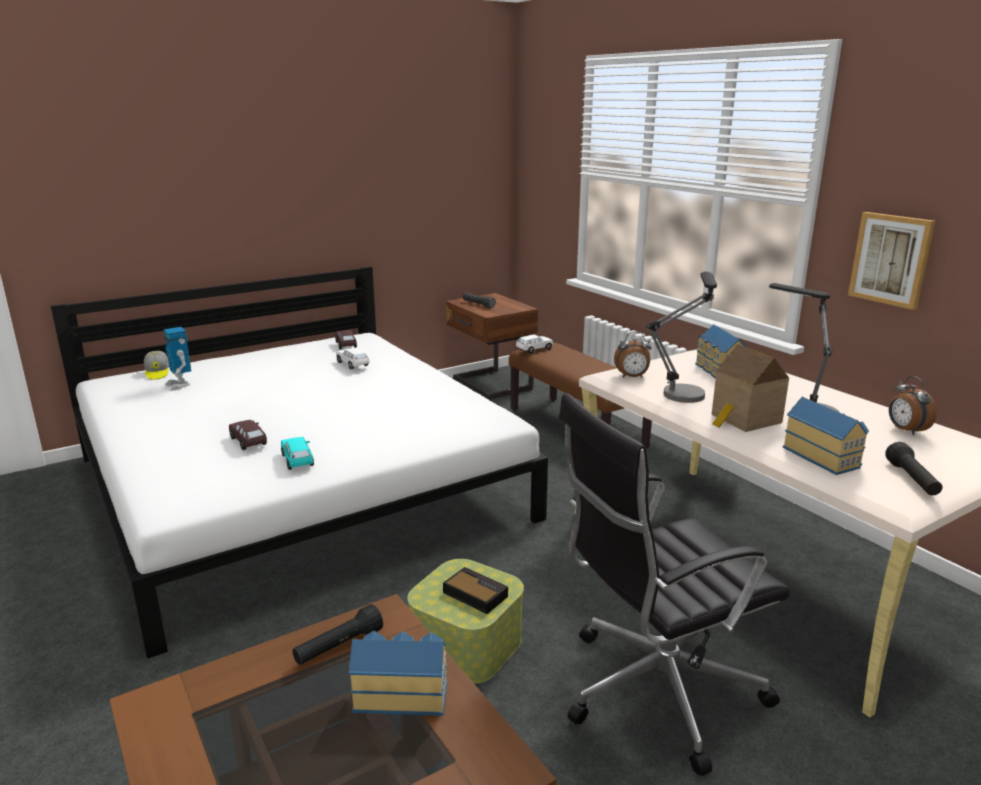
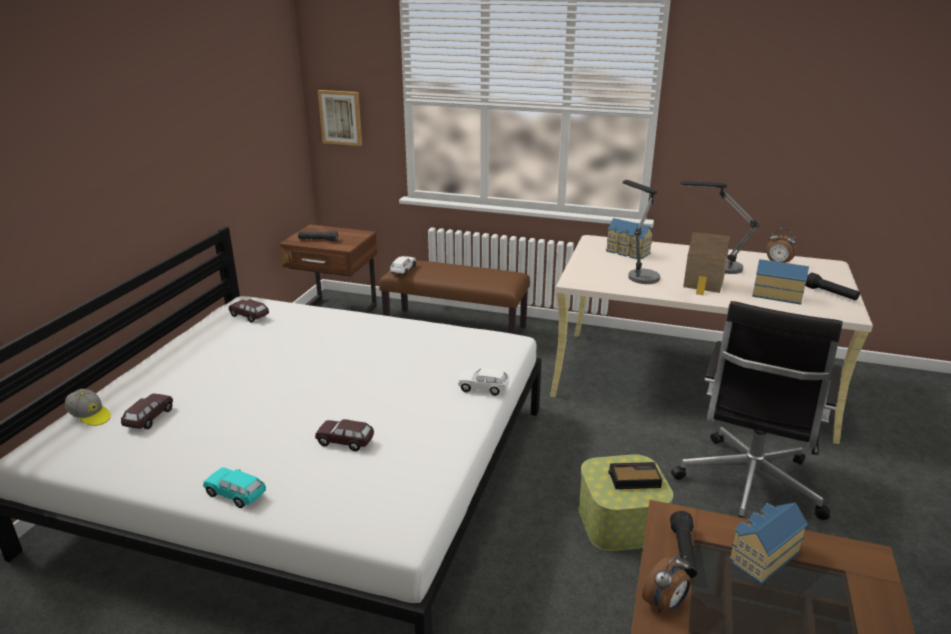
camera: 40 degrees left, 5 degrees up
(180, 385) = (149, 418): toy robot -> brown toy car
(297, 460) = (421, 438): turquoise toy car -> turquoise toy car (236, 494)
(353, 364) = (296, 333): white toy car -> white toy car (483, 388)
(632, 377) = (592, 274): alarm clock -> alarm clock (665, 605)
(891, 259) = (721, 150): picture -> picture (341, 117)

